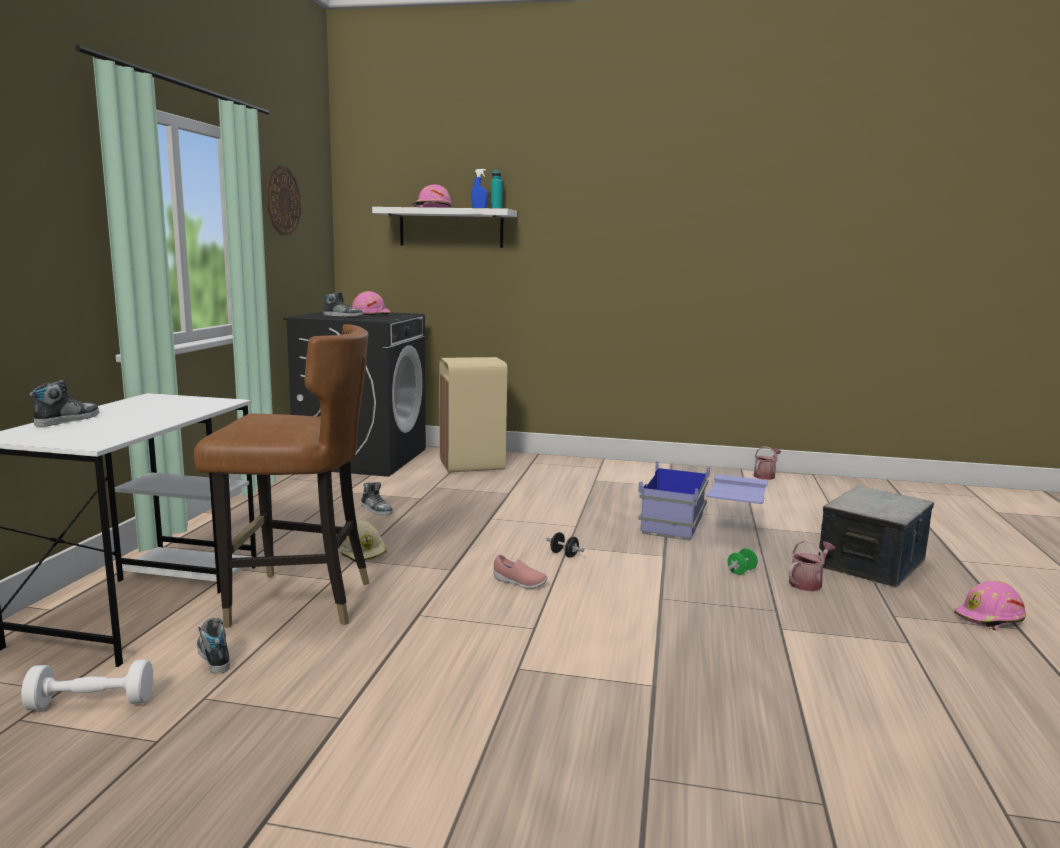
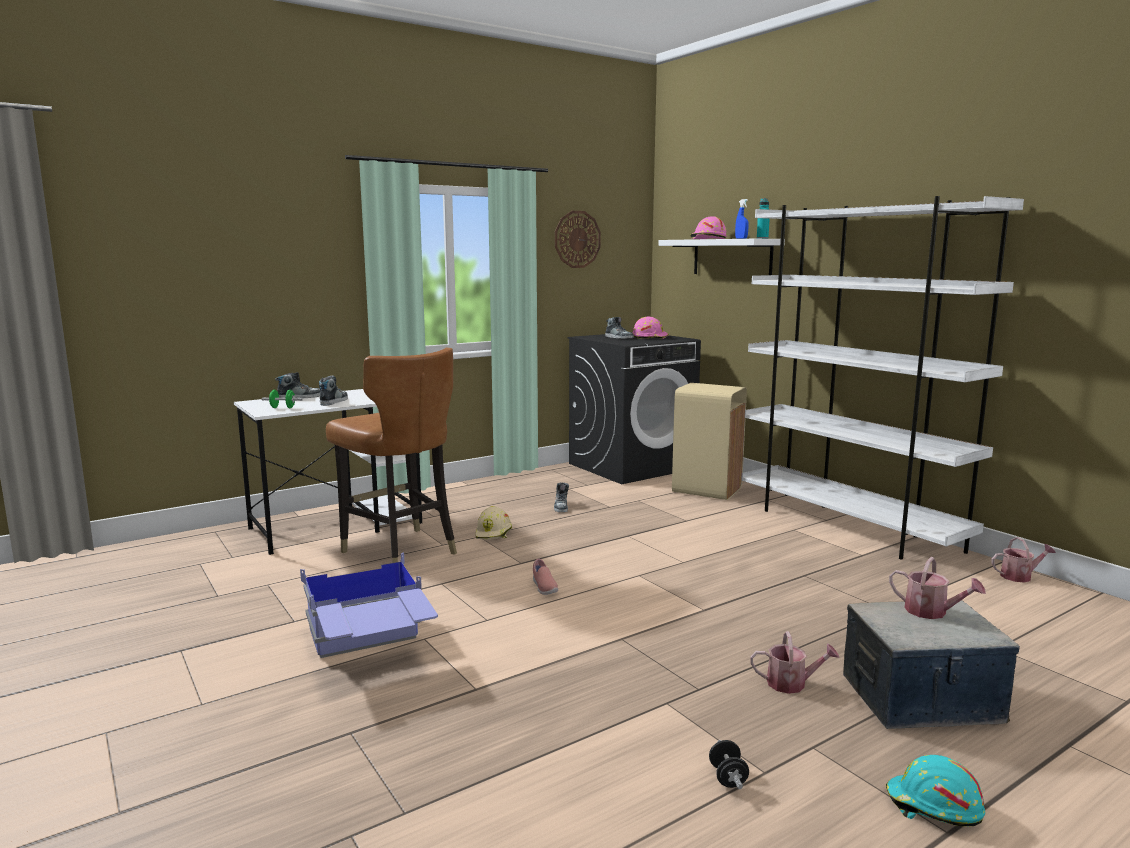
camera: 45 degrees right, 0 degrees up
(91, 703) = (230, 567): white dumbbell -> none
(213, 657) = (308, 566): shoe -> shoe (334, 401)
(564, 554) = (622, 580): black dumbbell -> black dumbbell (728, 777)
(622, 469) = (848, 527): none -> white bookcase
(701, 529) = (798, 601): blue storage box -> blue storage box (370, 651)
(741, 571) = (746, 648): green dumbbell -> green dumbbell (283, 408)
(867, 497) = (931, 612): none -> watering can
(990, 619) = (933, 806): pink hard hat -> turquoise hard hat

